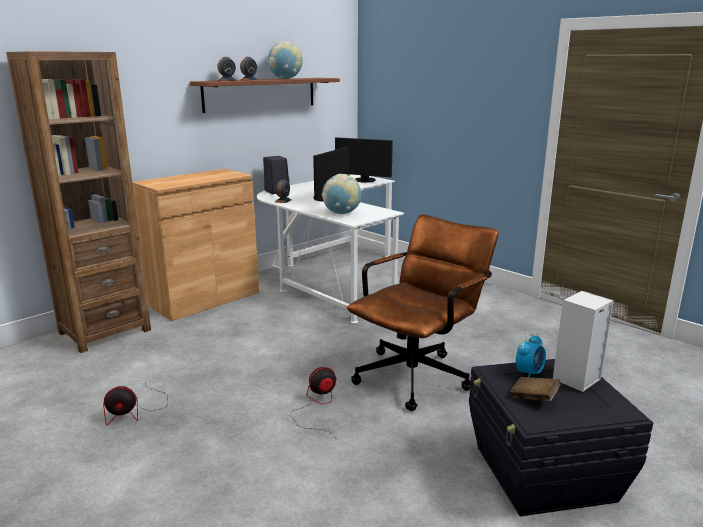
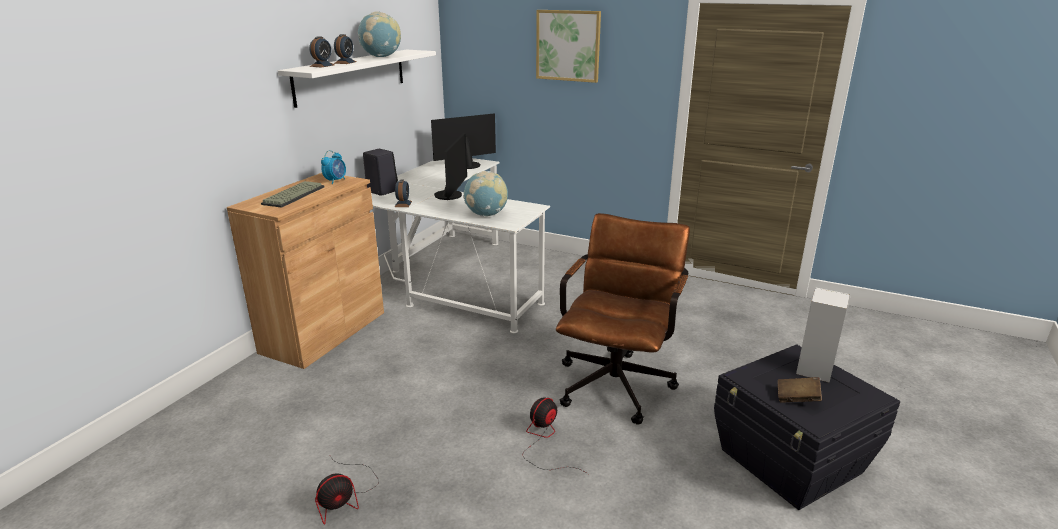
camera: 20 degrees left, 5 degrees up
(105, 331) = (226, 400): brown bookcase -> none
(184, 179) = (293, 195): none -> keyboard
(261, 94) = (351, 76): brown shelf -> white shelf
(364, 180) = (467, 165): monitor -> monitor turned 150 degrees clockwise
(455, 75) = (568, 45): none -> picture
(529, 373) = (773, 372): alarm clock -> alarm clock (335, 181)

